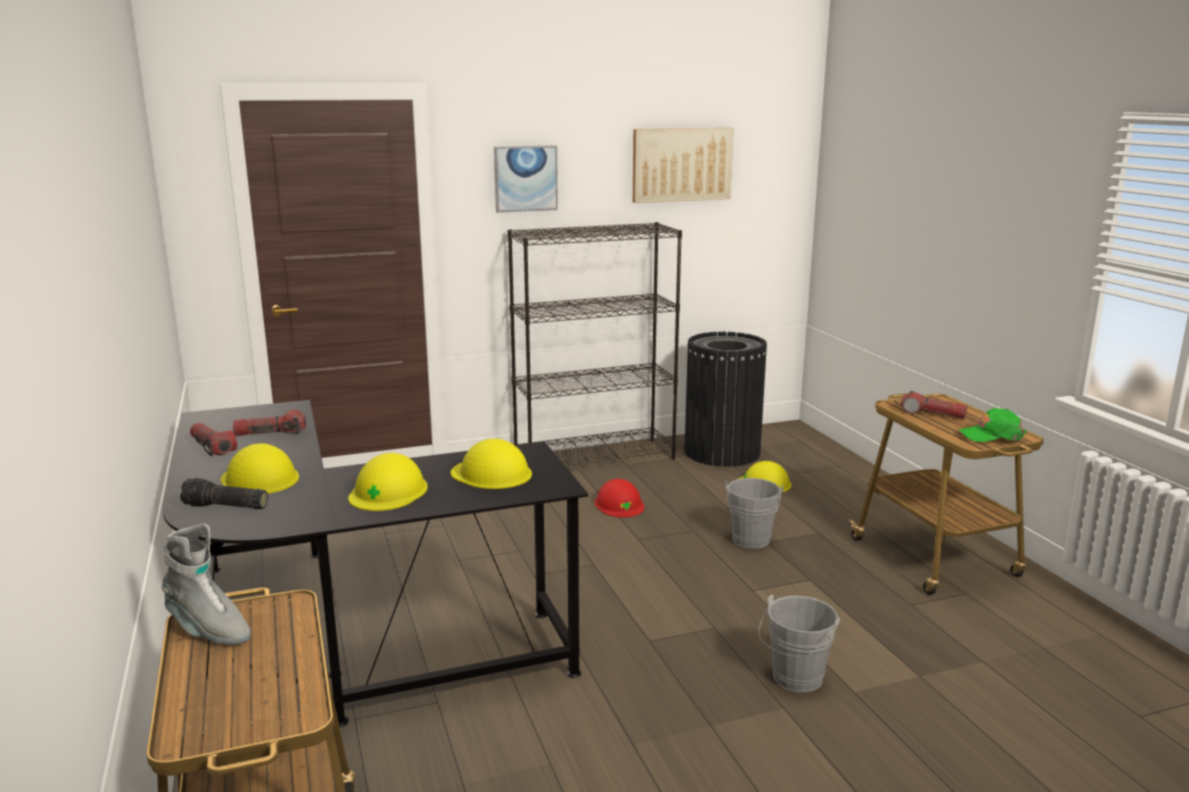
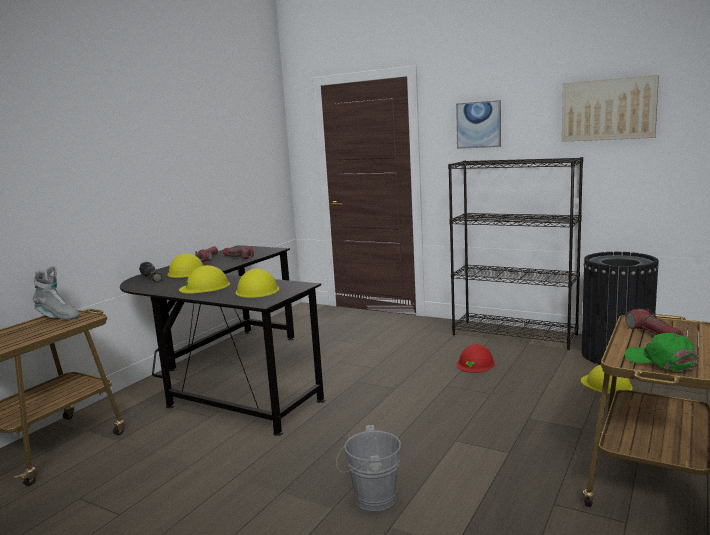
camera: 50 degrees right, 5 degrees down
(208, 629) = (57, 317): grey boot -> grey boot turned 60 degrees counterclockwise
(751, 541) = (516, 414): grey bucket -> none

